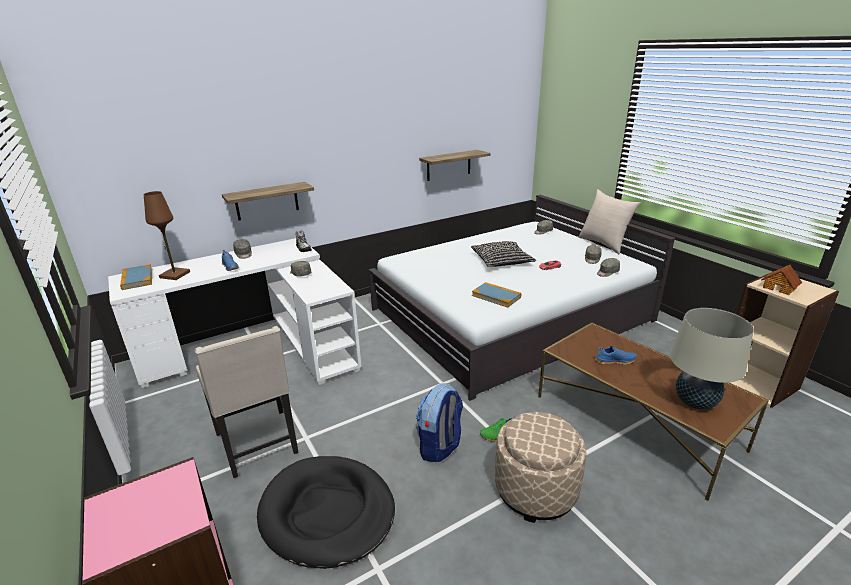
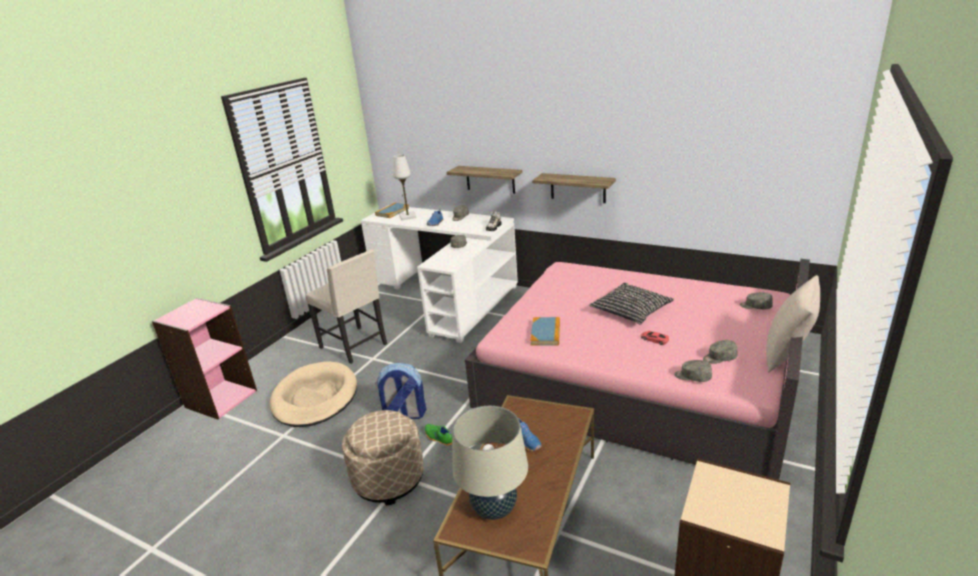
camera: 60 degrees right, 0 degrees up
(175, 275) = (407, 217): brown table lamp -> white table lamp
(259, 444) = (355, 346): beige chair -> beige chair turned 75 degrees counterclockwise
(327, 513) = (315, 398): black dog bed -> beige dog bed
(449, 165) = (687, 187): shelf -> shelf (578, 188)
(510, 315) = (638, 378): white bed -> pink bed
(779, 288) = (718, 490): toy house -> none

